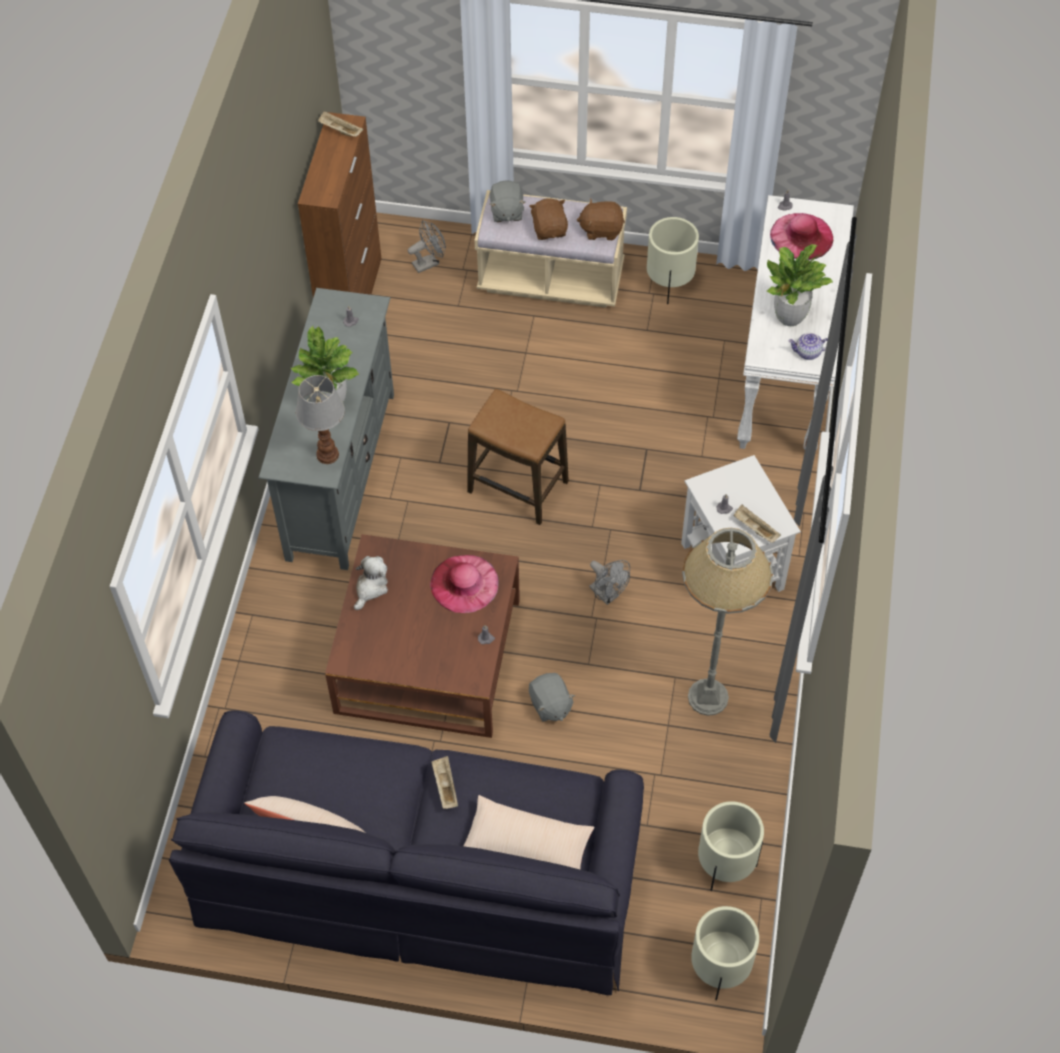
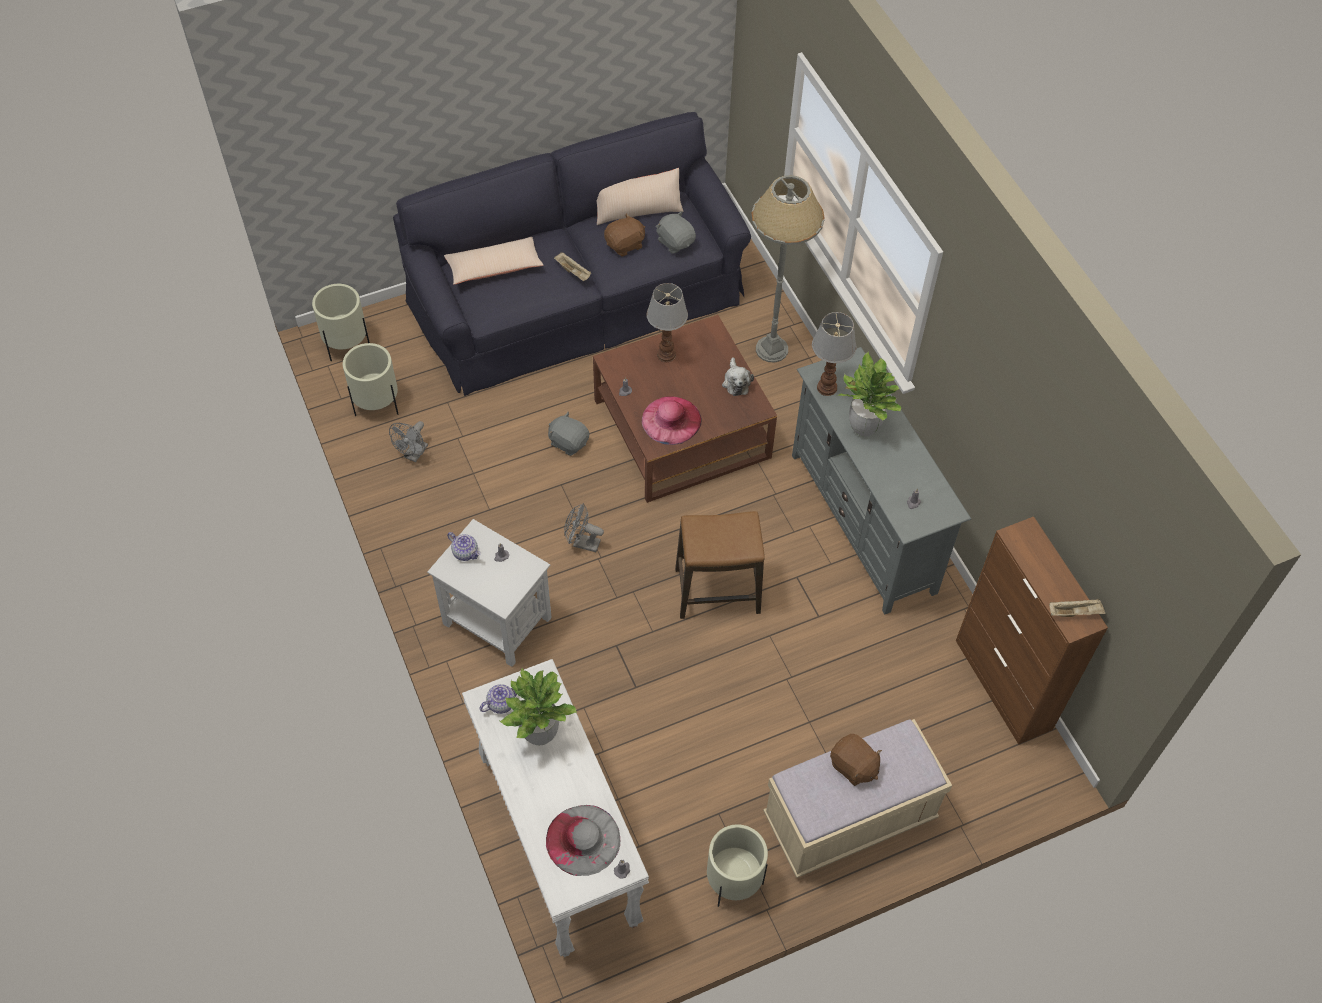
camera: 145 degrees right, 0 degrees up
(415, 656) = (665, 354): none -> table lamp
(429, 262) = (973, 767): grey fan -> grey fan (414, 455)
(506, 212) = (909, 762): grey plush toy -> grey plush toy (675, 242)
(601, 229) = (805, 797): brown plush toy -> brown plush toy (625, 245)
(707, 697) = (455, 508): grey floor lamp -> grey floor lamp (772, 349)
(755, 529) = (466, 552): beige tray -> teapot
(801, 236) = (583, 840): pink hat -> grey hat

